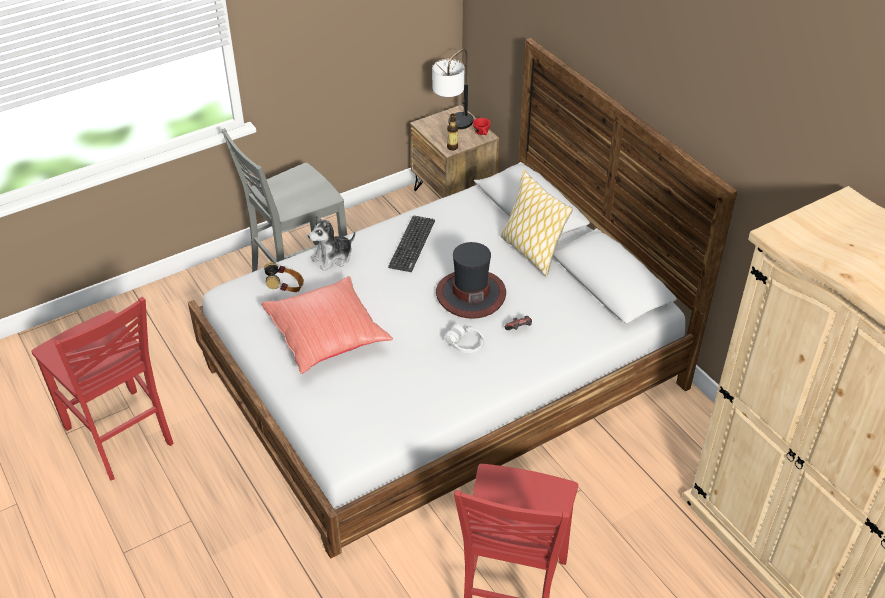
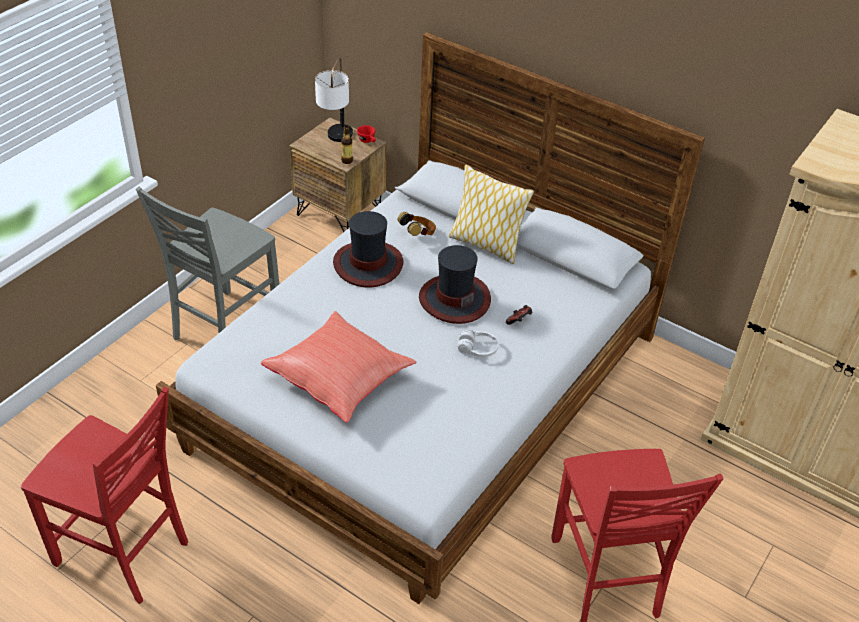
camera: 25 degrees left, 0 degrees up
(285, 288) = (268, 341): headphones -> headphones (418, 235)
(333, 258) = (297, 298): plush toy -> none
(412, 244) = (368, 264): keyboard -> hat

